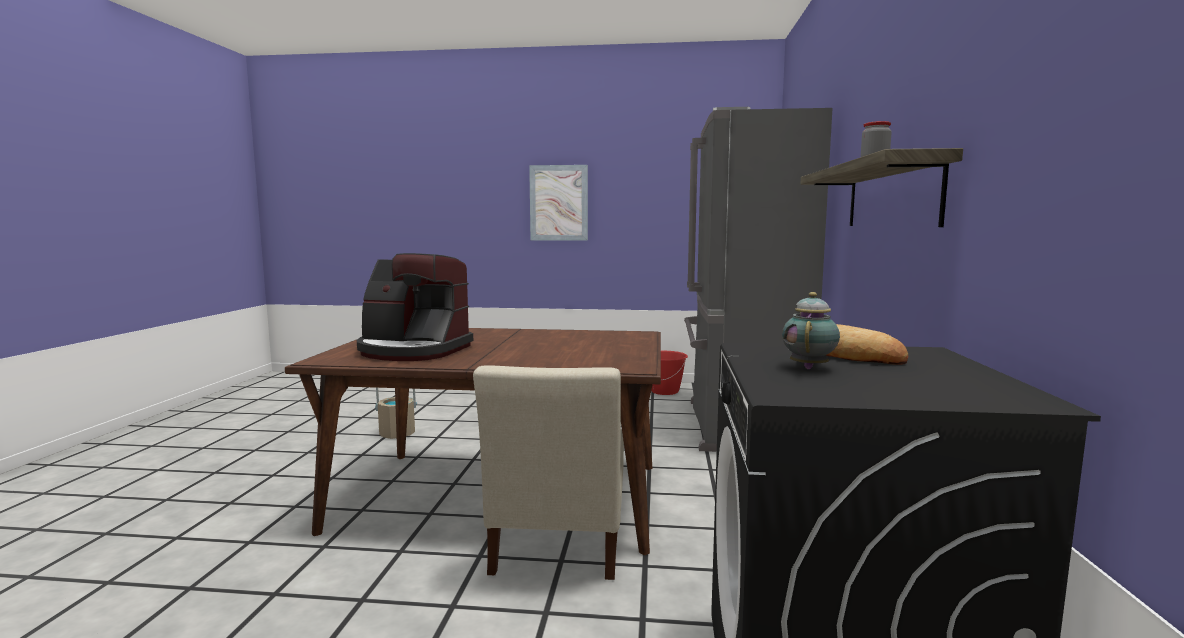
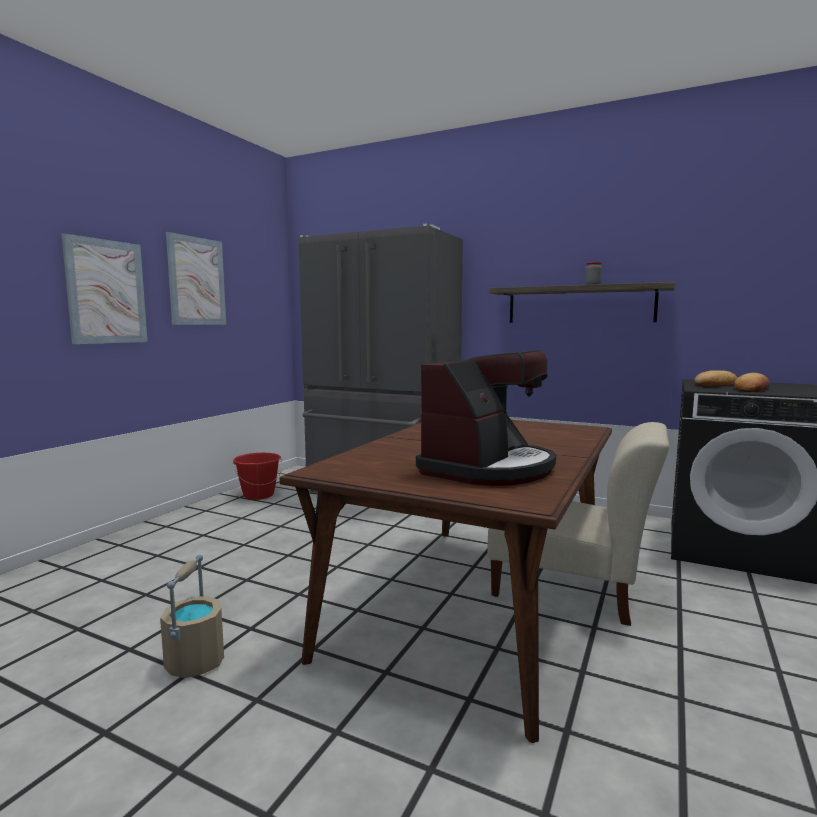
camera: 70 degrees left, 0 degrees up
(643, 188) = (197, 281): none -> picture
(809, 367) = (752, 389): teapot -> bread

